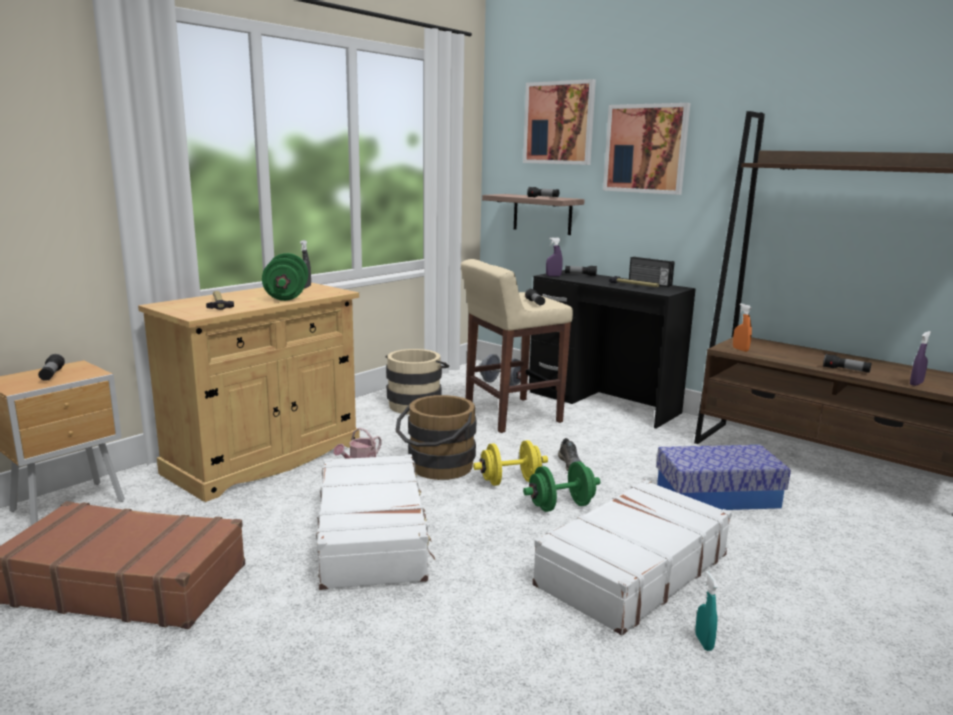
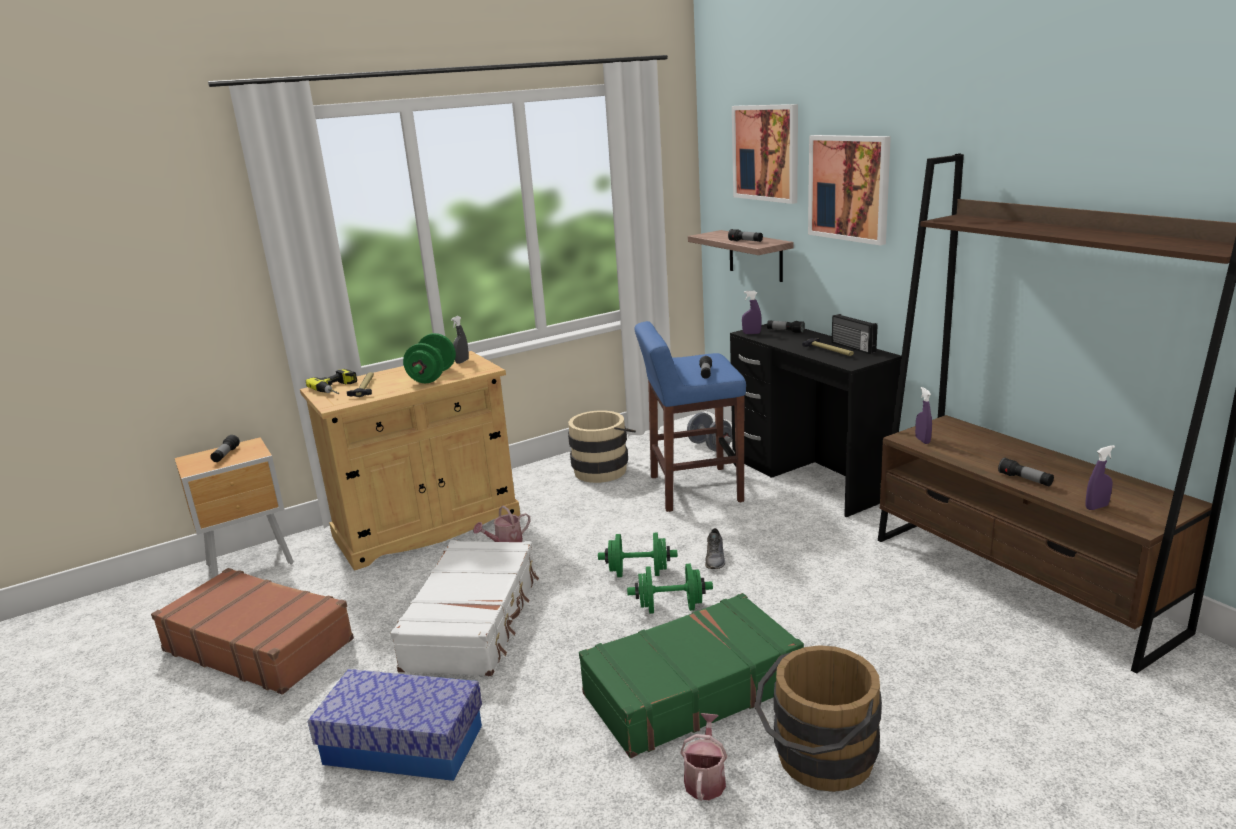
camera: 20 degrees right, 5 degrees up
(187, 304) = (339, 388): none -> power drill
(437, 468) = (576, 551): brown bucket -> brown bucket (818, 761)
(510, 481) = (638, 573): yellow dumbbell -> green dumbbell
(511, 415) = (693, 489): beige stool -> blue stool
(631, 570) = (690, 689): white suitcase -> green suitcase
(704, 642) = (705, 778): turquoise spray bottle -> watering can
(717, 496) = (850, 613): storage box -> storage box (403, 745)
(740, 349) = (922, 440): orange spray bottle -> purple spray bottle

